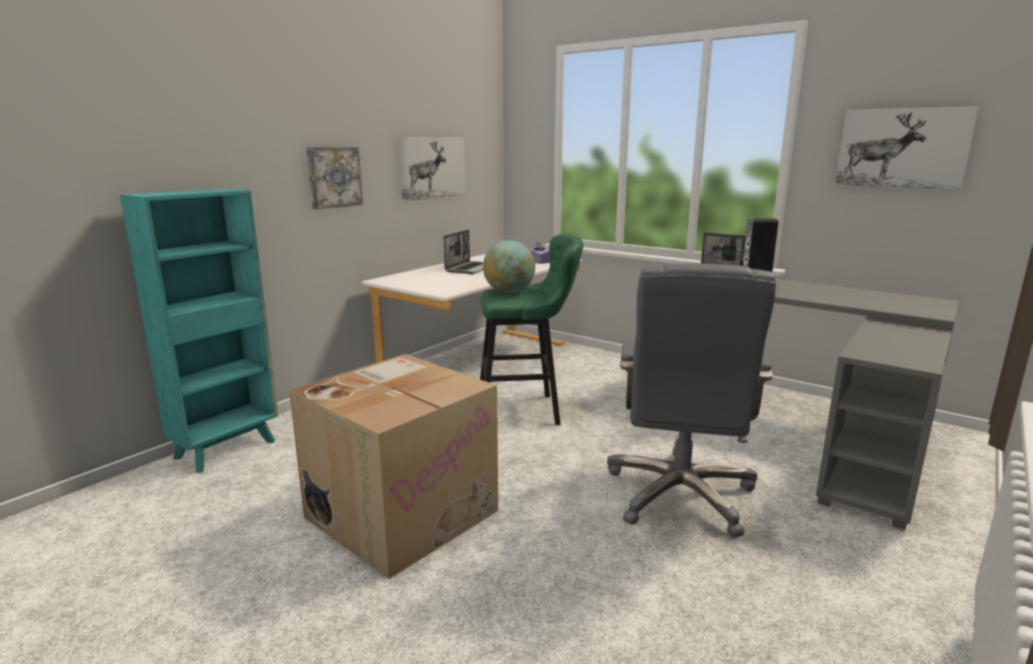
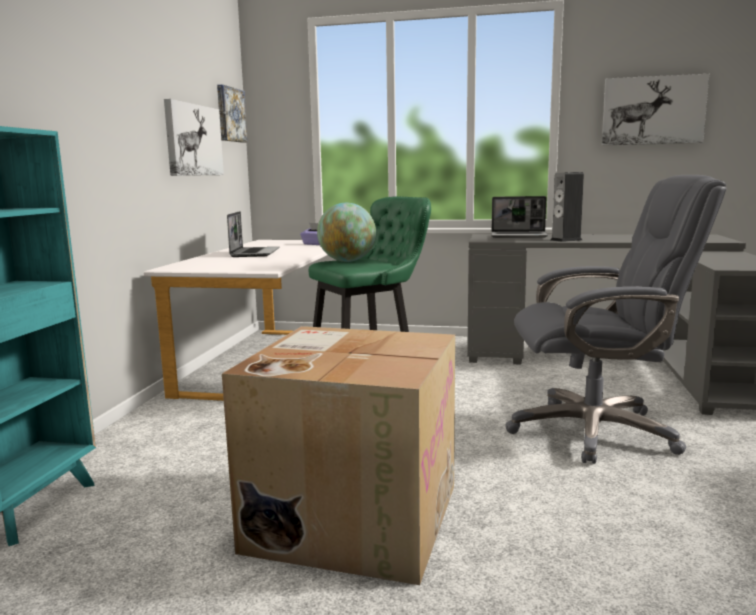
camera: 25 degrees left, 5 degrees down
(333, 177) = (107, 138): picture -> picture (230, 115)
(680, 493) = (595, 432): grey office chair -> grey office chair turned 75 degrees counterclockwise

